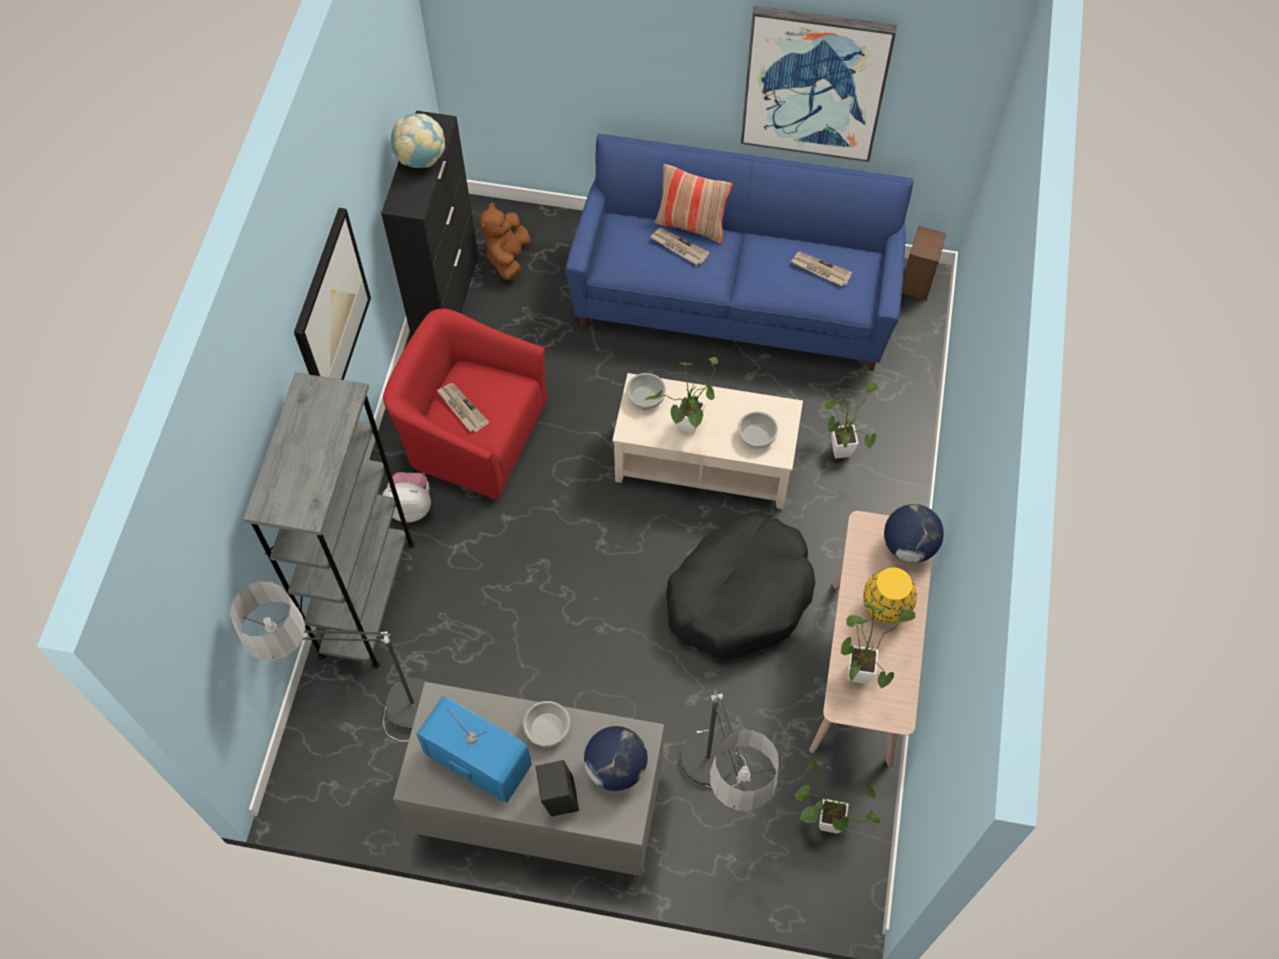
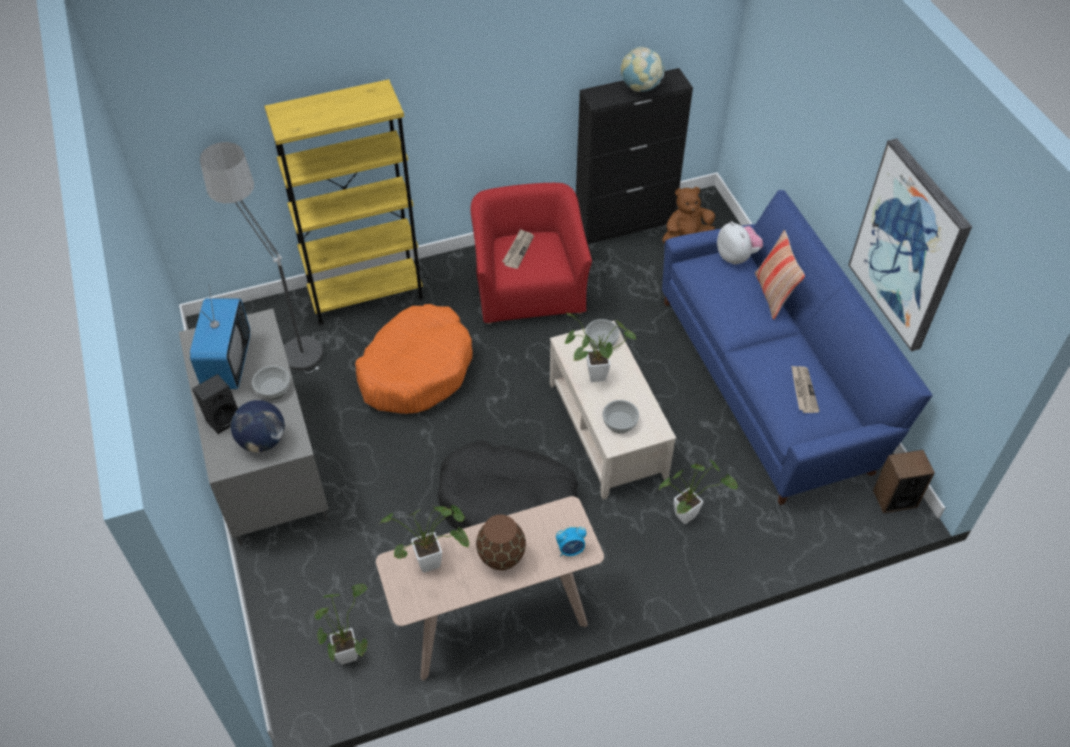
camera: 60 degrees right, 10 degrees down
(331, 313) = (473, 97): picture -> none
(367, 599) = (366, 295): grey bookcase -> yellow bookcase
(410, 506) = (449, 283): plush toy -> plush toy (736, 257)
(512, 597) = (416, 369): none -> orange dog bed
(678, 247) = (744, 295): newspaper -> none
(719, 802) = (326, 570): floor lamp -> none
(886, 607) = (502, 557): yellow vase -> brown vase
(908, 546) = (571, 549): globe -> alarm clock

